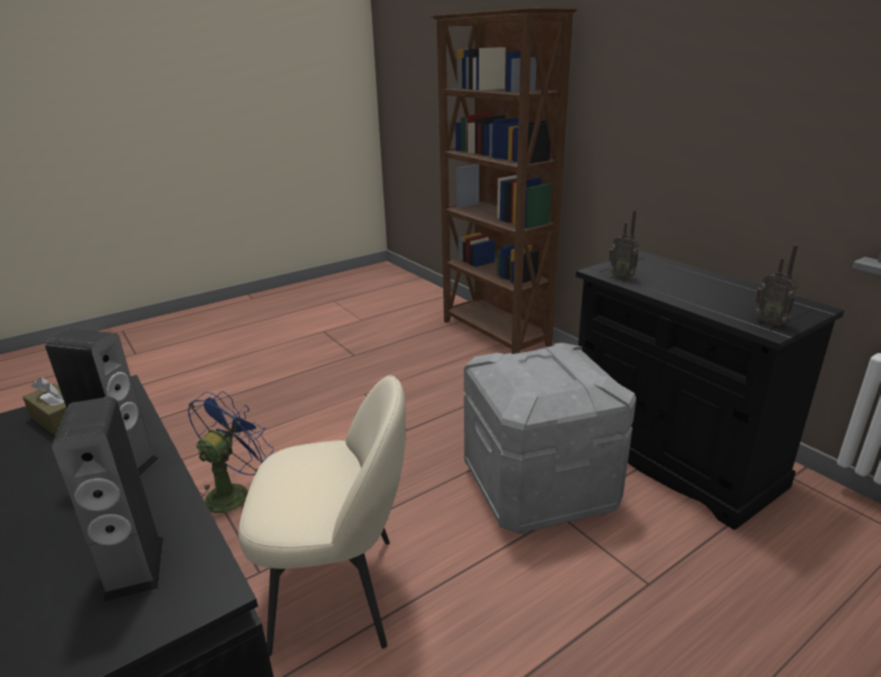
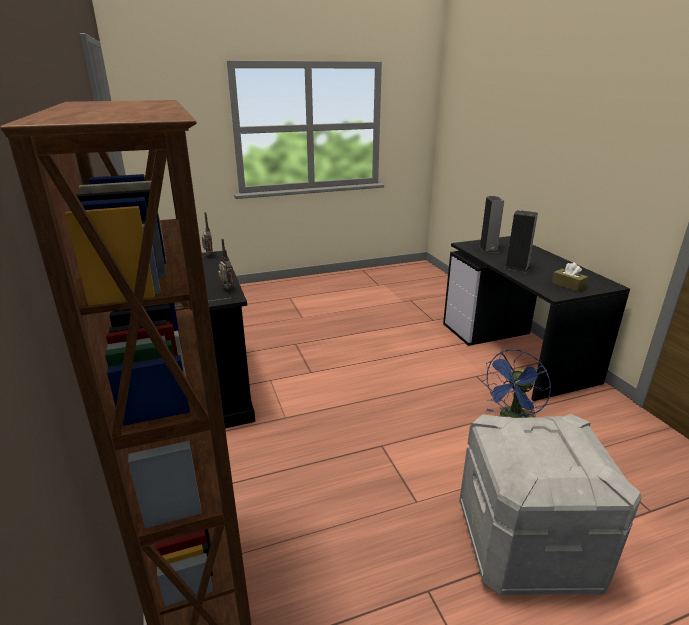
camera: 165 degrees left, 0 degrees up
(339, 592) = (434, 362): beige chair -> none
(538, 487) = (311, 386): grey storage box -> grey storage box (528, 546)

